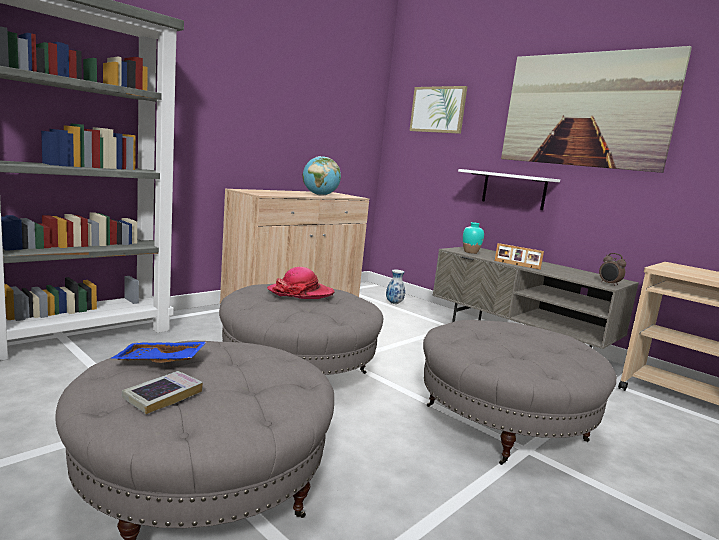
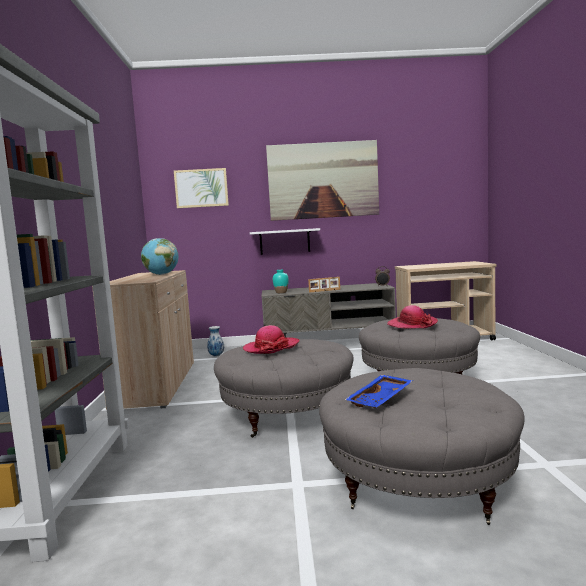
camera: 45 degrees left, 5 degrees down
(163, 396) = (446, 404): book -> none
(507, 338) = (412, 324): none -> hat

